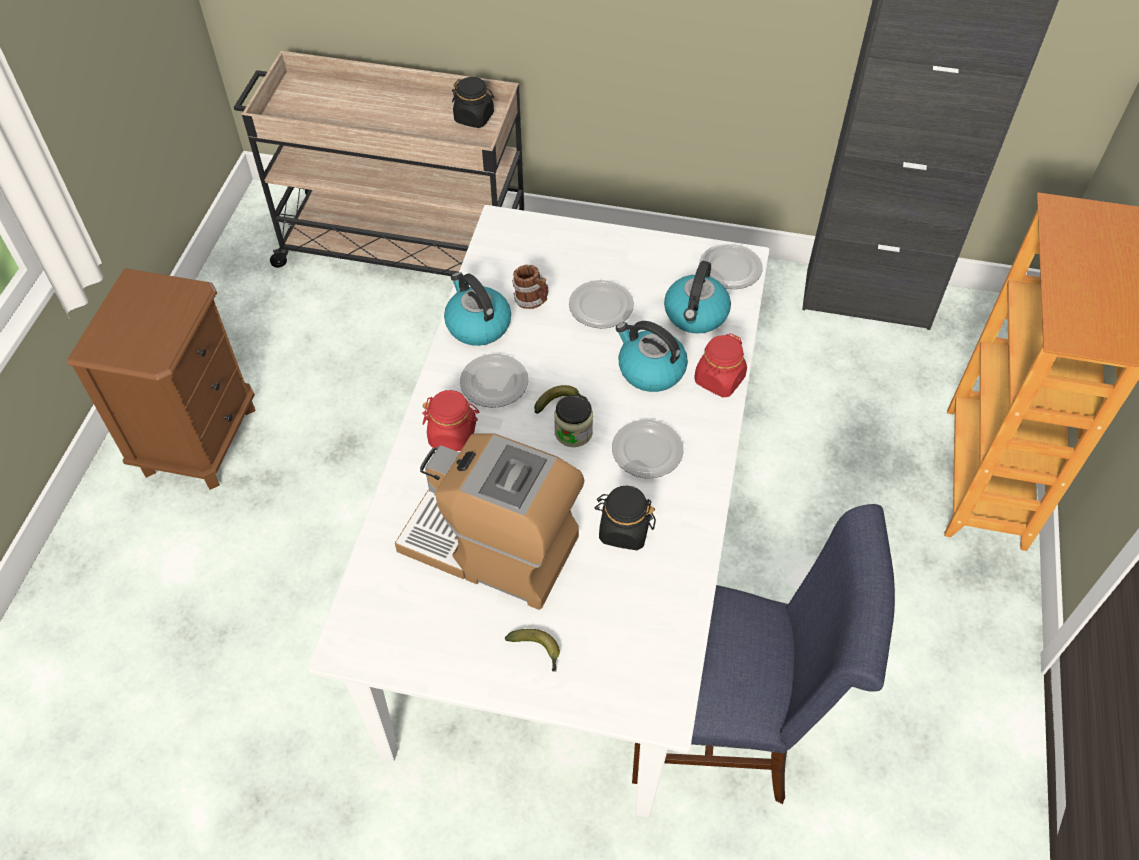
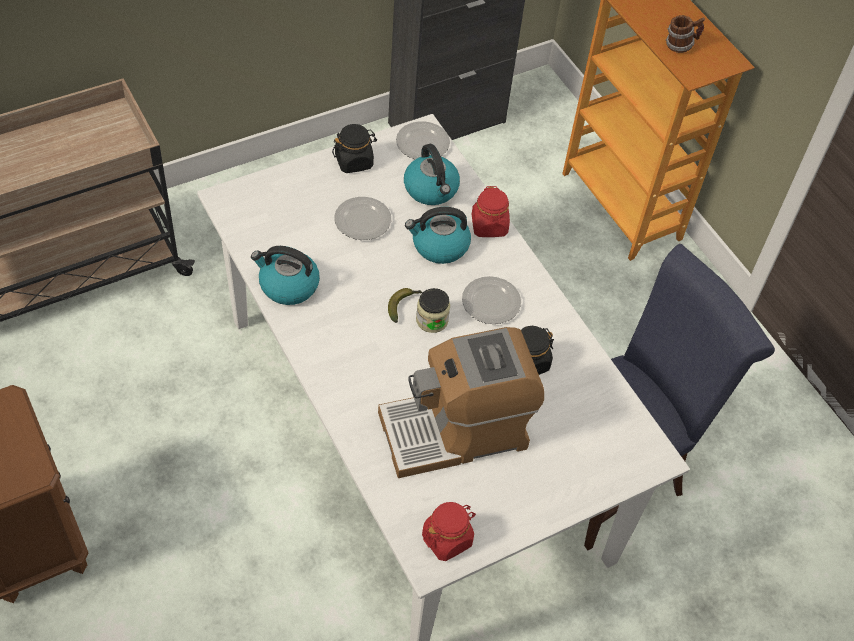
camera: 45 degrees left, 0 degrees up
(453, 435) = (352, 374): red jar -> red jar (447, 539)
(474, 118) = (102, 126): black jar -> black jar (354, 161)
(494, 382) = (343, 319): plate -> none
(532, 301) = (309, 244): mug -> mug (680, 45)
(537, 651) = (551, 475): banana -> none

